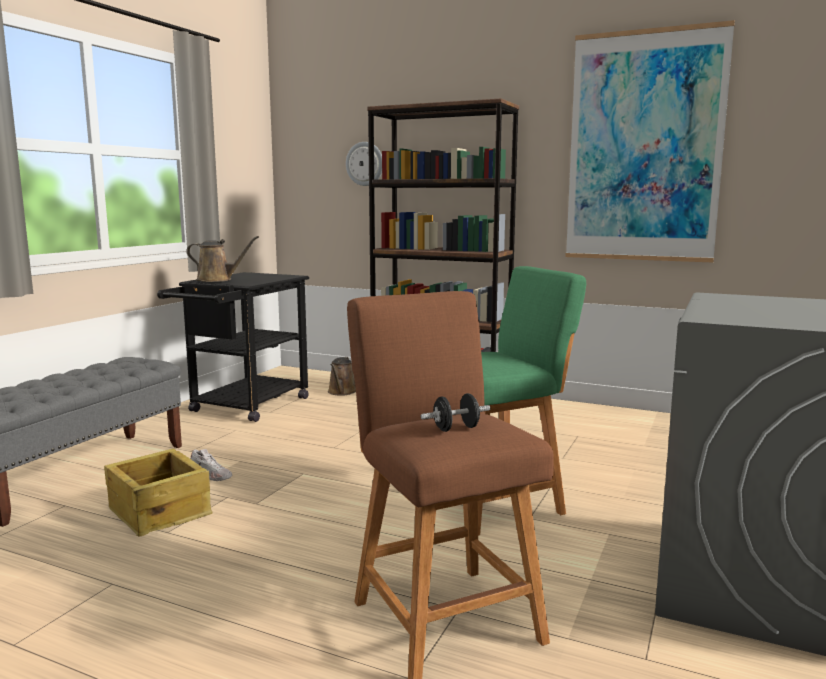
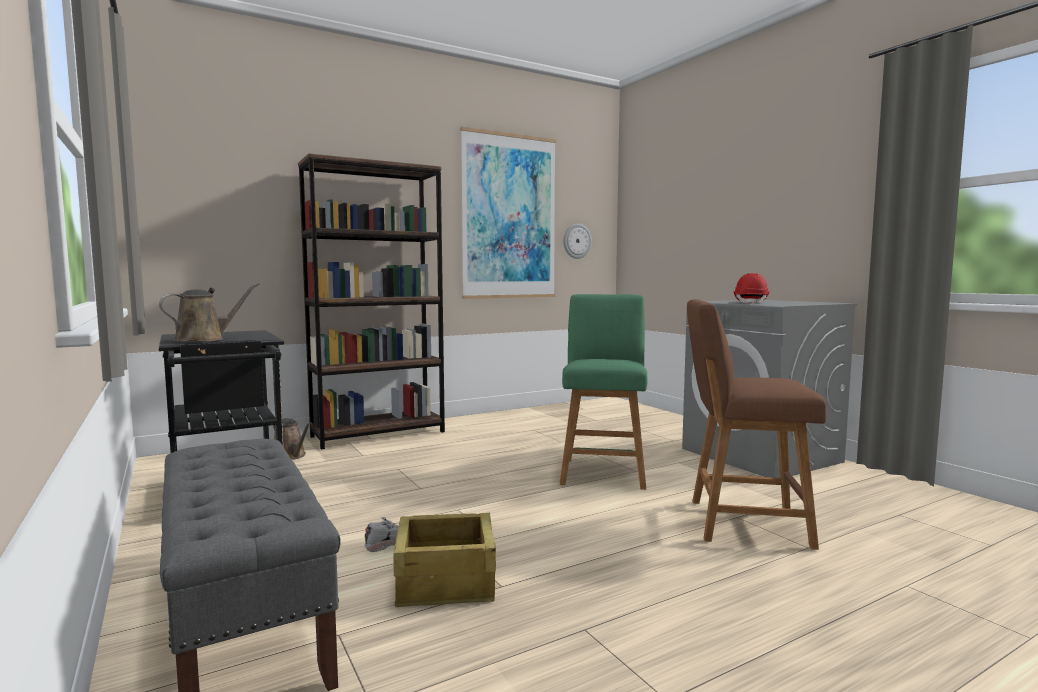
camera: 55 degrees left, 5 degrees down
(365, 164) = (260, 212): wall clock -> wall clock (576, 241)
(456, 429) = (772, 381): black dumbbell -> none
(729, 308) = (751, 303): none -> red hard hat

